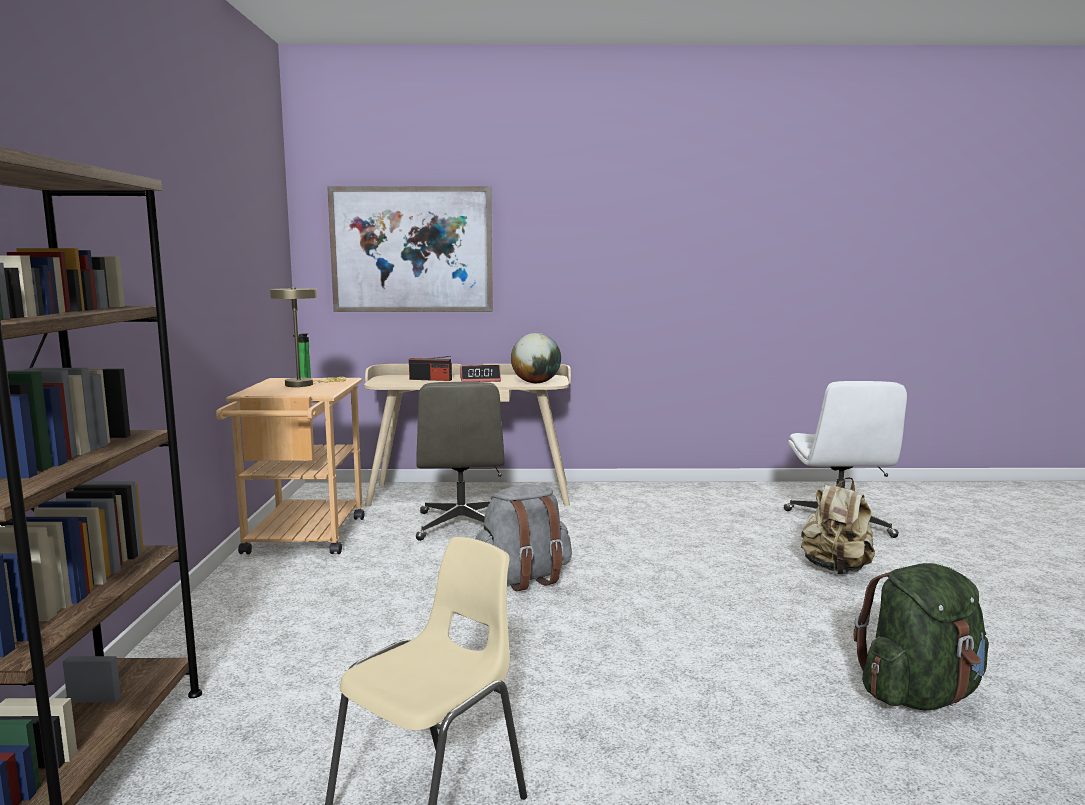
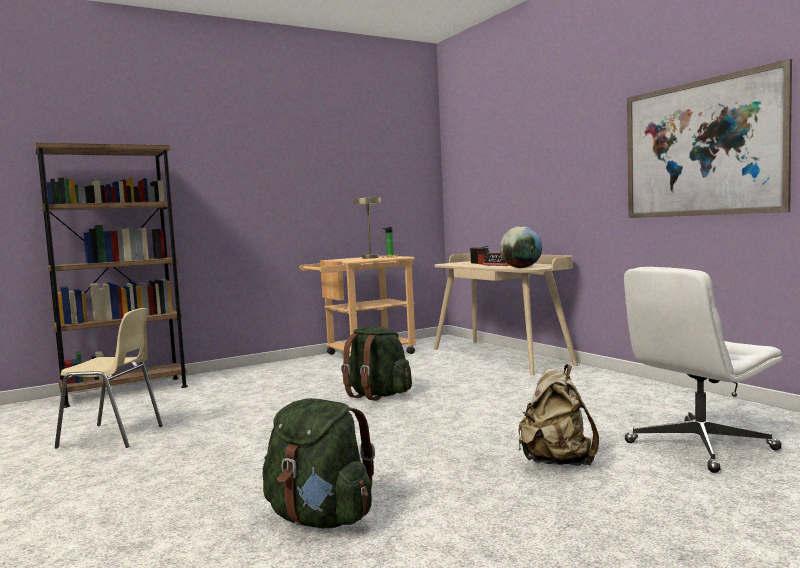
camera: 60 degrees right, 5 degrees down
(411, 250) = (492, 168): picture -> picture (700, 148)
(461, 525) = (440, 368): grey office chair -> none
(523, 578) = (377, 395): grey backpack -> green backpack

